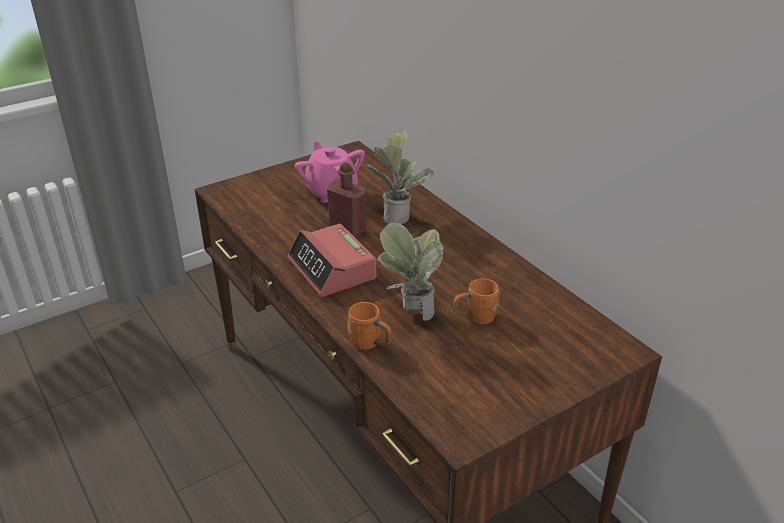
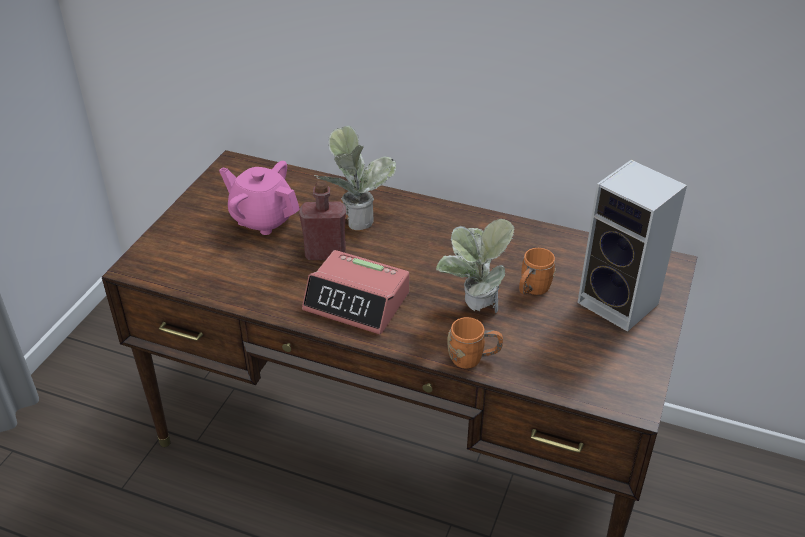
camera: 35 degrees left, 5 degrees up
(540, 361) = (621, 304): none -> speaker

